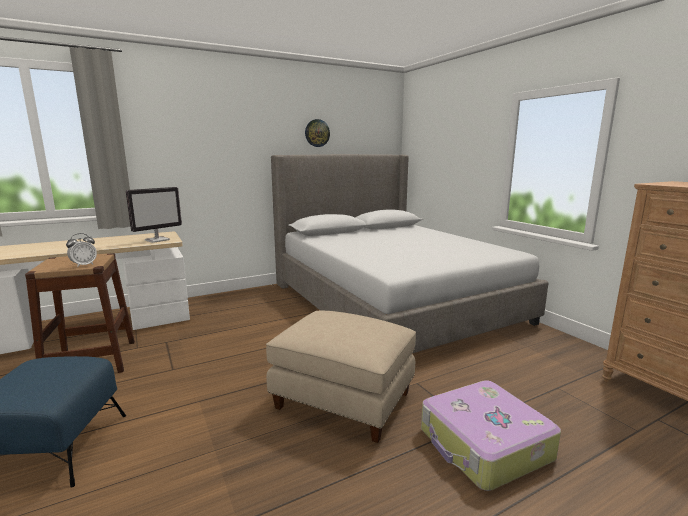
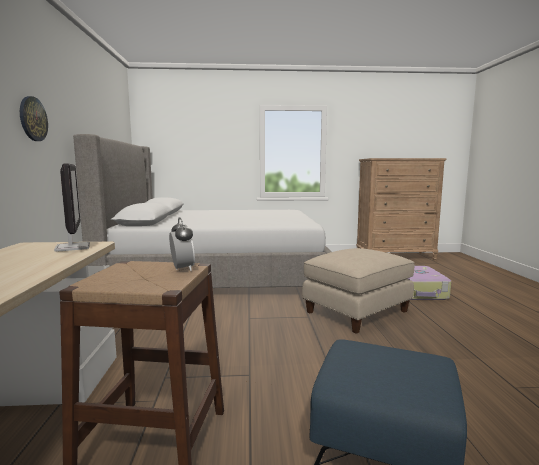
camera: 65 degrees left, 5 degrees down
(317, 133) = (93, 114): wall clock -> wall clock (33, 119)

